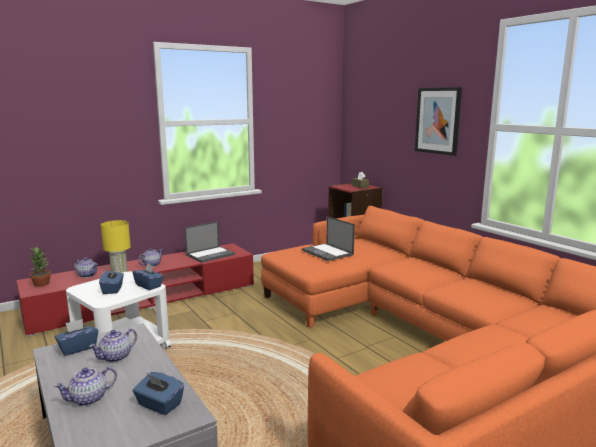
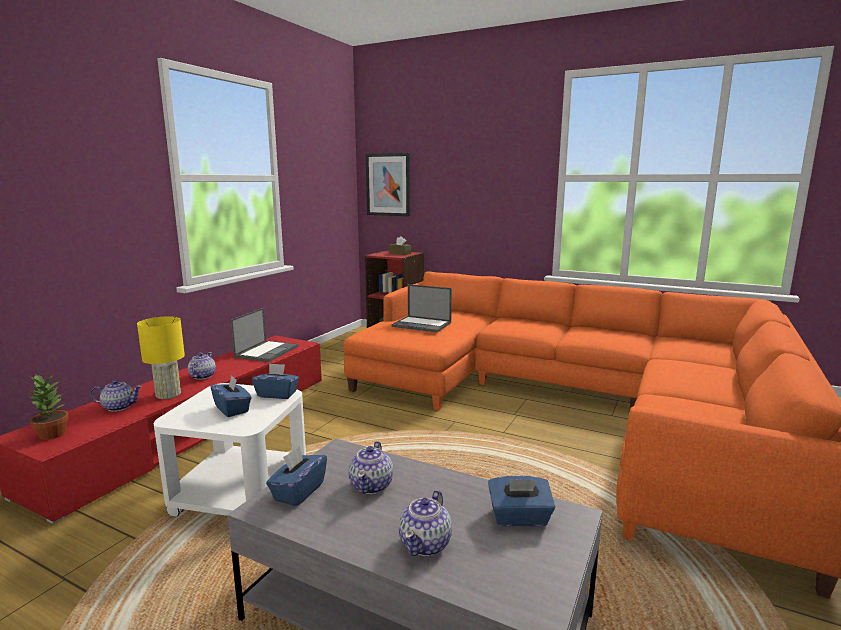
camera: 30 degrees left, 0 degrees up
(438, 120) = (494, 175): picture -> picture (388, 184)

